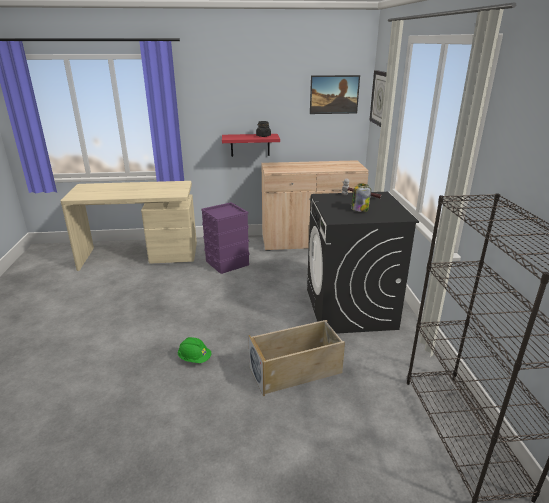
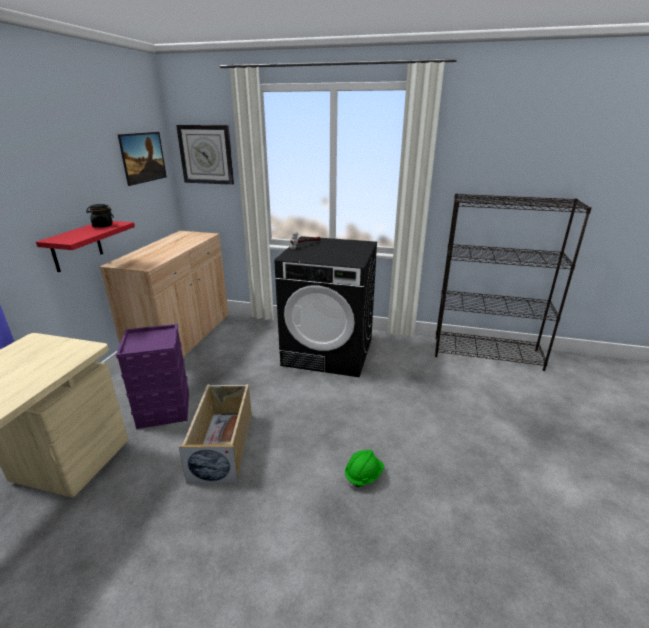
camera: 70 degrees left, 0 degrees up
(296, 370) = (406, 405): beige storage box -> beige storage box (223, 445)
(359, 209) = (337, 251): jar -> none

